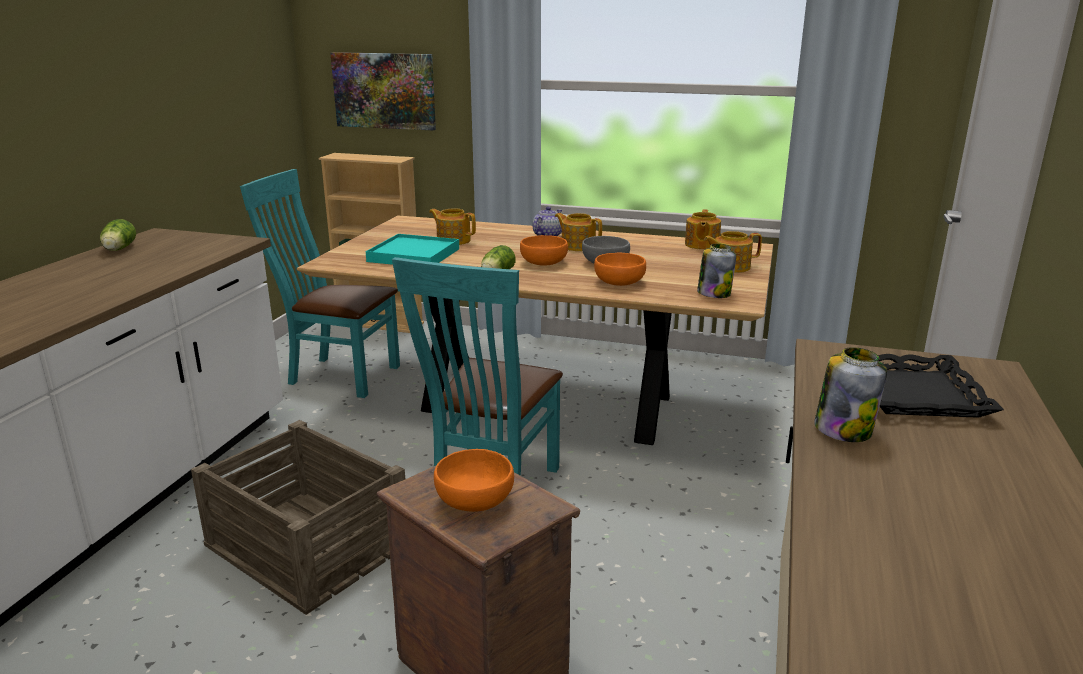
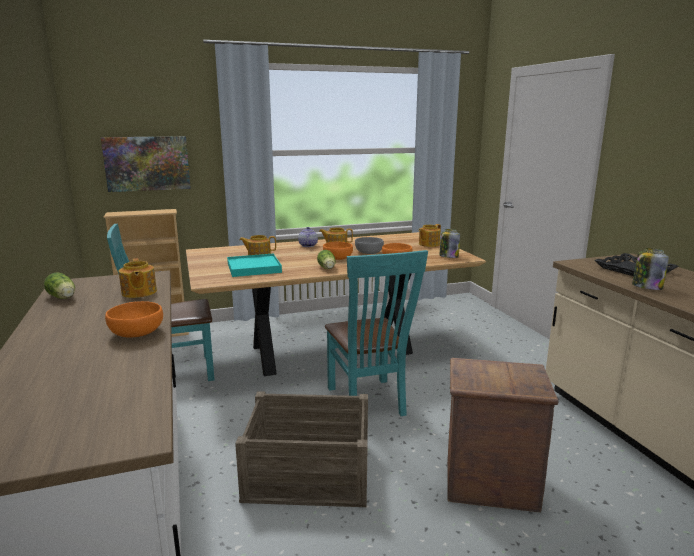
camera: 35 degrees left, 5 degrees down
(473, 500) = (501, 377): orange bowl -> orange bowl (136, 333)
(701, 245) = (394, 237): teapot -> teapot (138, 293)

